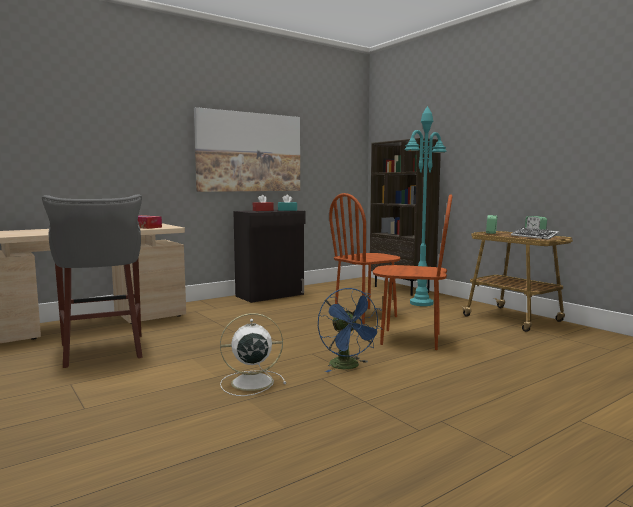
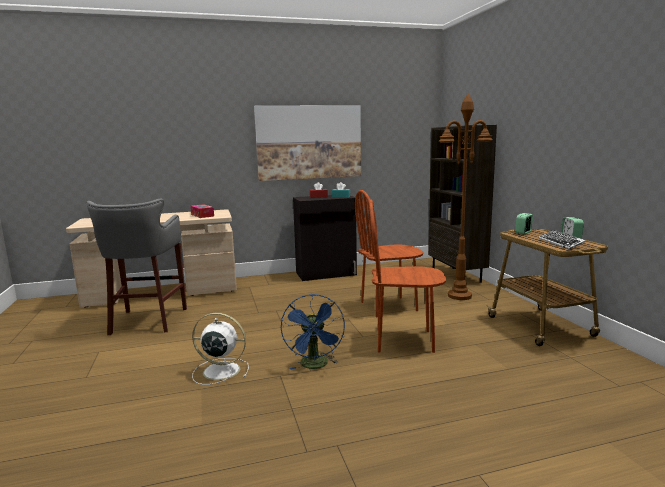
camera: 20 degrees right, 5 degrees up
(410, 339) = (404, 341): brown chair -> brown chair turned 150 degrees clockwise
(421, 303) = (459, 296): turquoise floor lamp -> brown floor lamp

